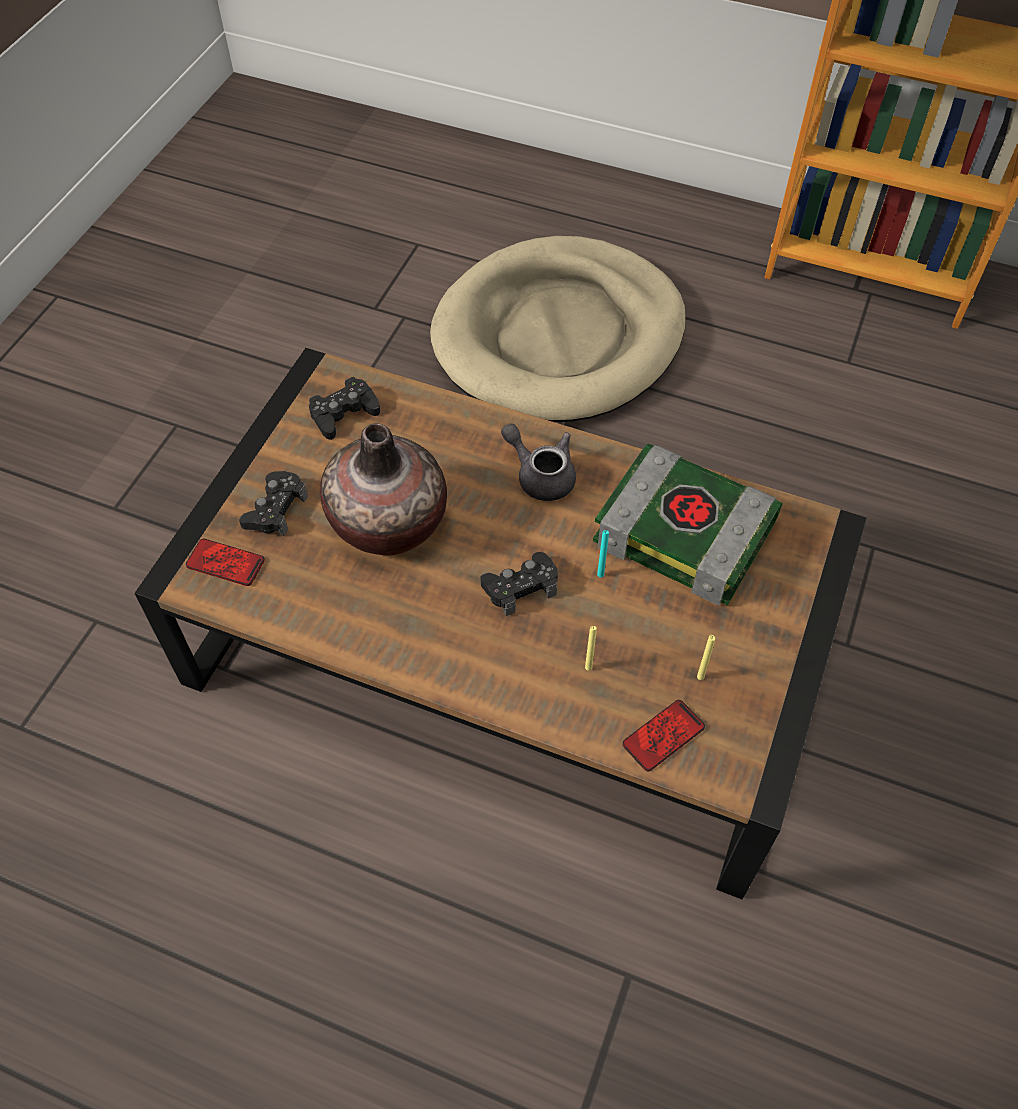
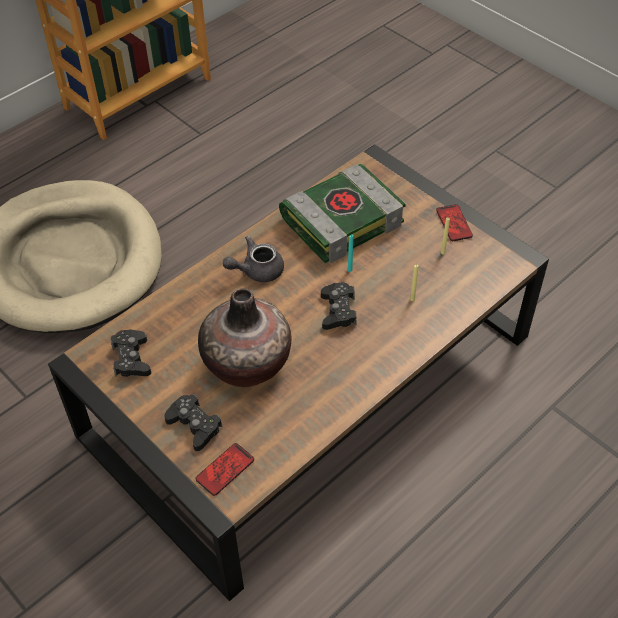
camera: 65 degrees left, 5 degrees down
(663, 736) = (473, 283): phone -> phone (454, 223)

